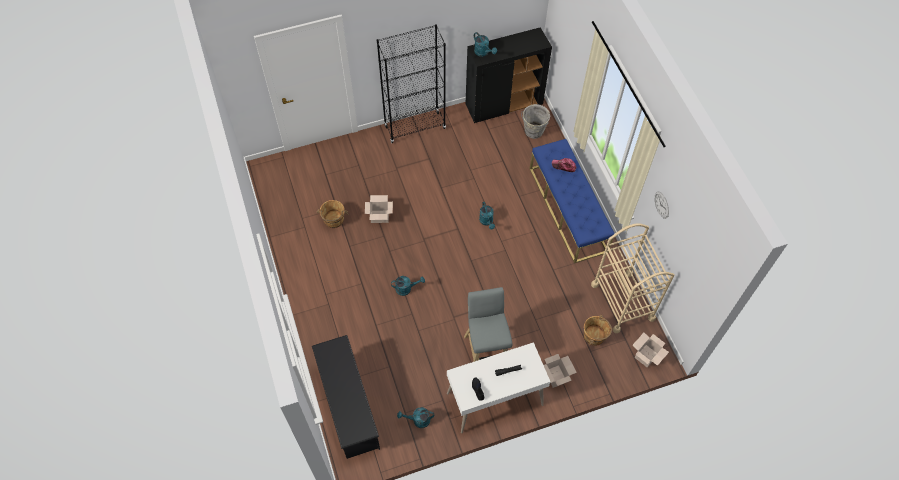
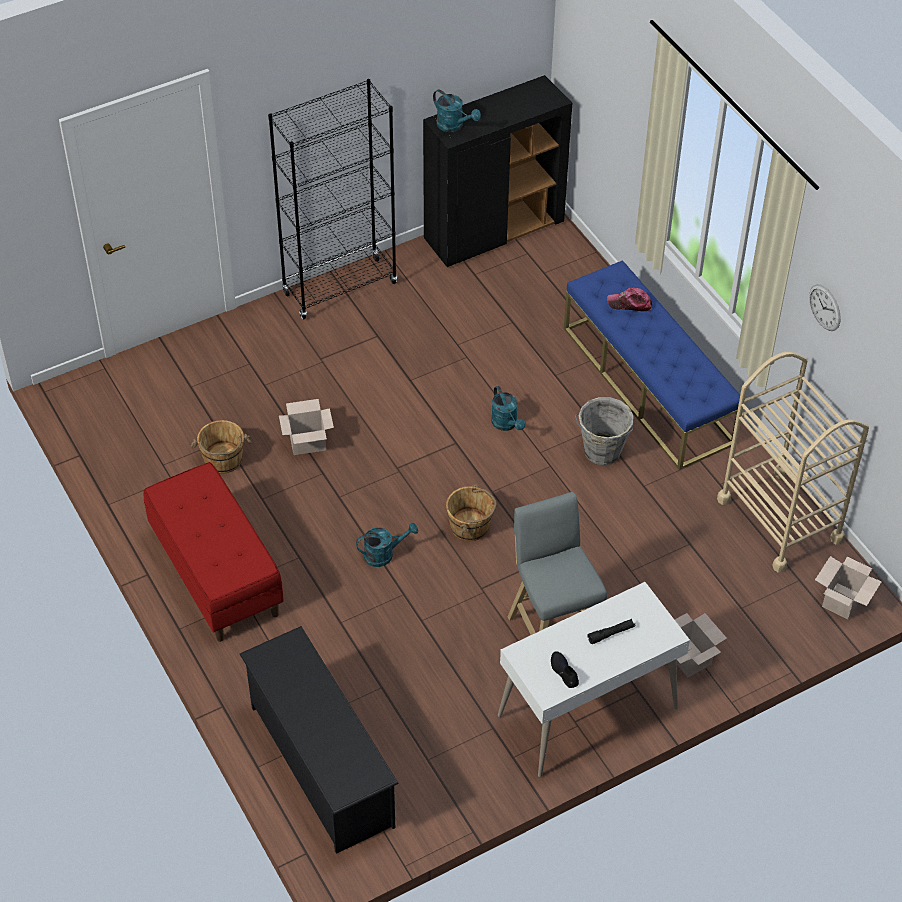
camera: 10 degrees left, 10 degrees down
(316, 286) = (216, 574): none -> red bench
(418, 420) = (455, 769): turquoise watering can -> none
(533, 131) = (557, 268): grey bucket -> grey bucket (602, 452)
(594, 336) = (743, 582): brown bucket -> brown bucket (470, 526)

